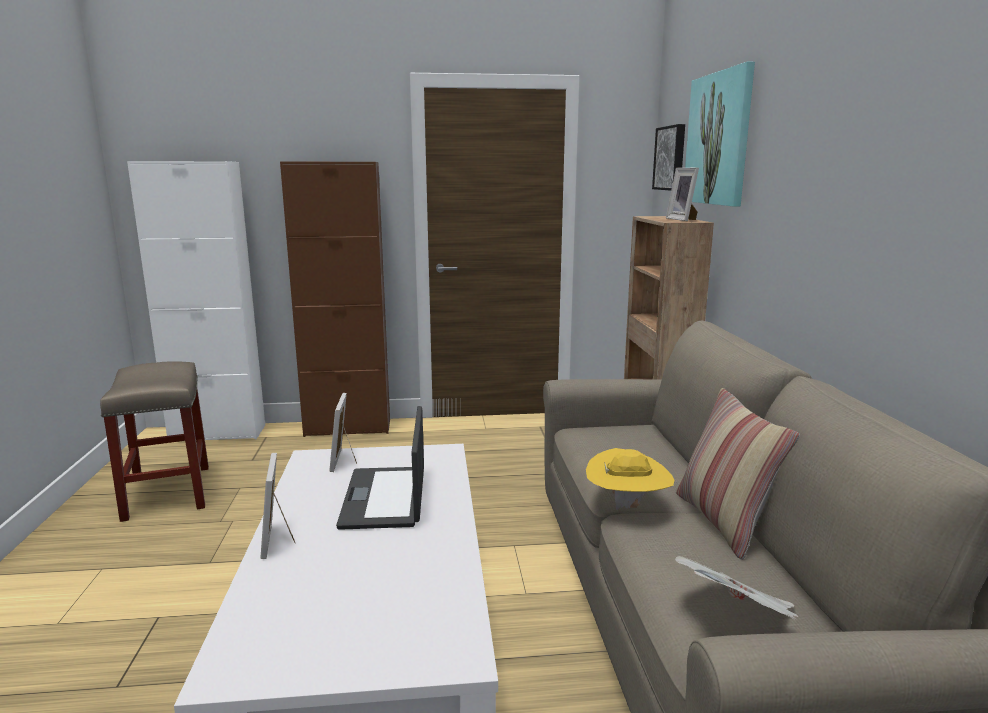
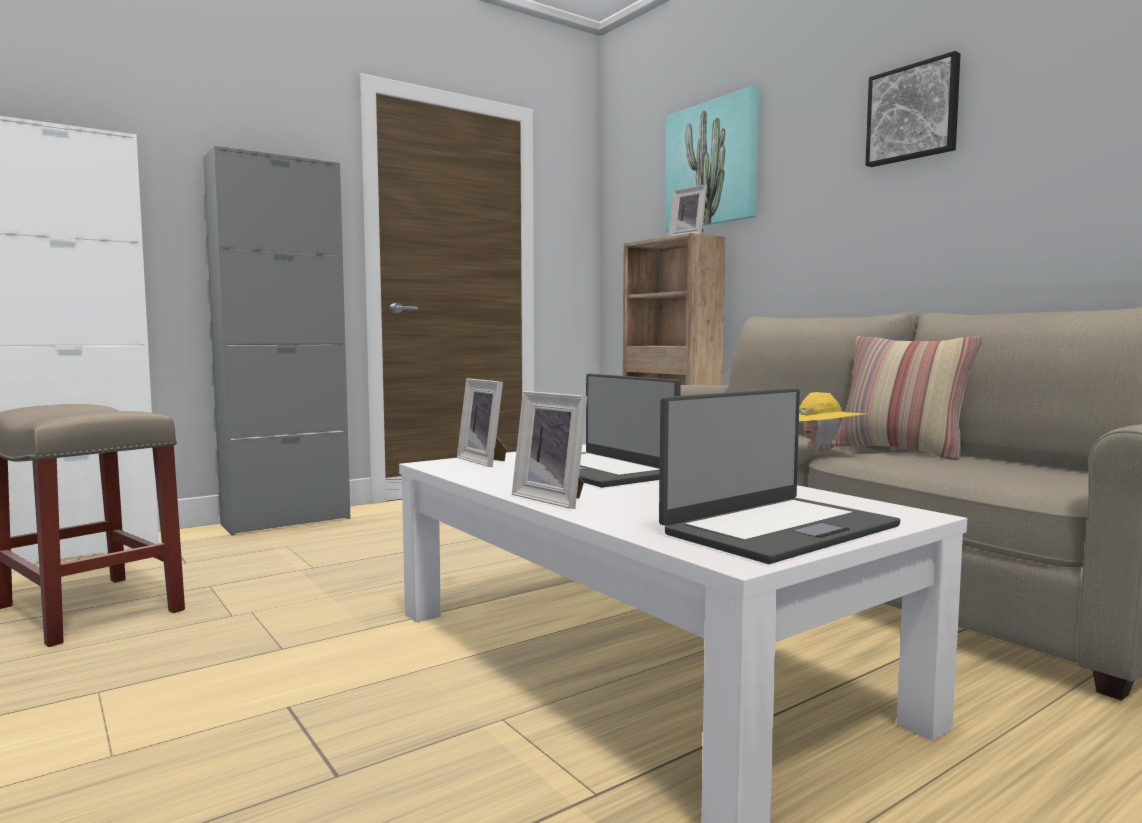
camera: 30 degrees left, 10 degrees down
(323, 642) = (778, 529): none -> laptop
(348, 428) = (286, 521): brown cabinet -> grey cabinet
(671, 158) = (633, 197): picture -> picture (913, 113)
(738, 616) = (1023, 475): newspaper -> none

